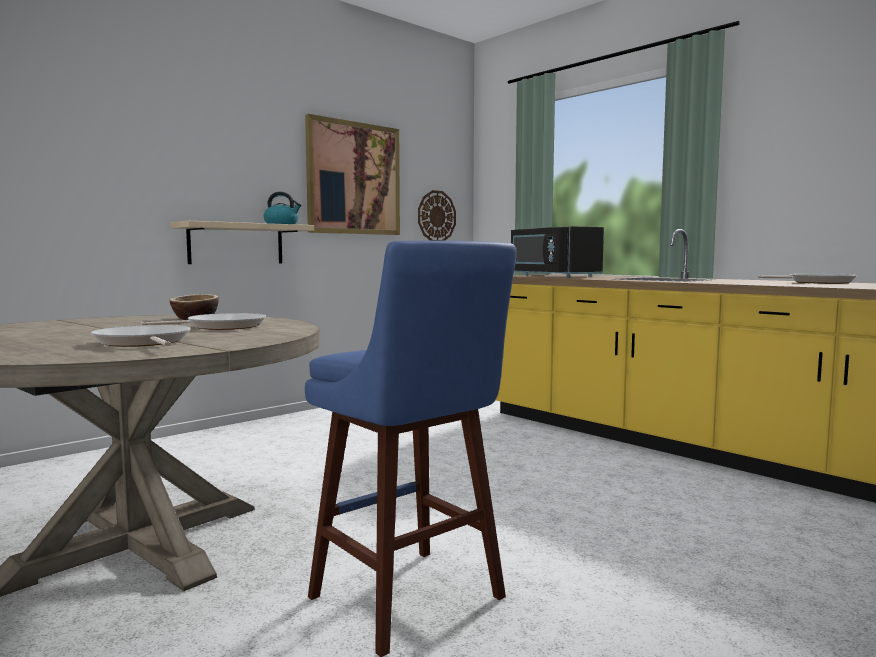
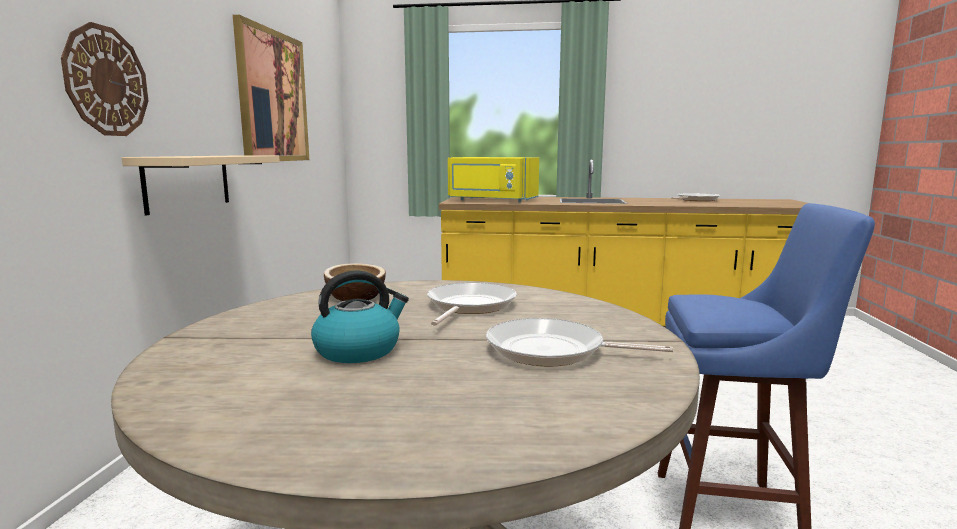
camera: 40 degrees left, 5 degrees up
(282, 224) = (242, 155): kettle -> kettle (359, 350)
(436, 216) = (326, 138): wall clock -> wall clock (106, 81)
(551, 276) = (491, 200): black microwave -> yellow microwave

